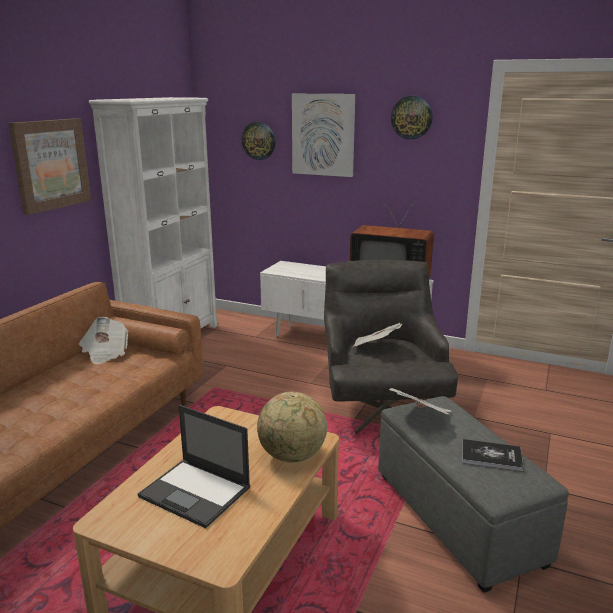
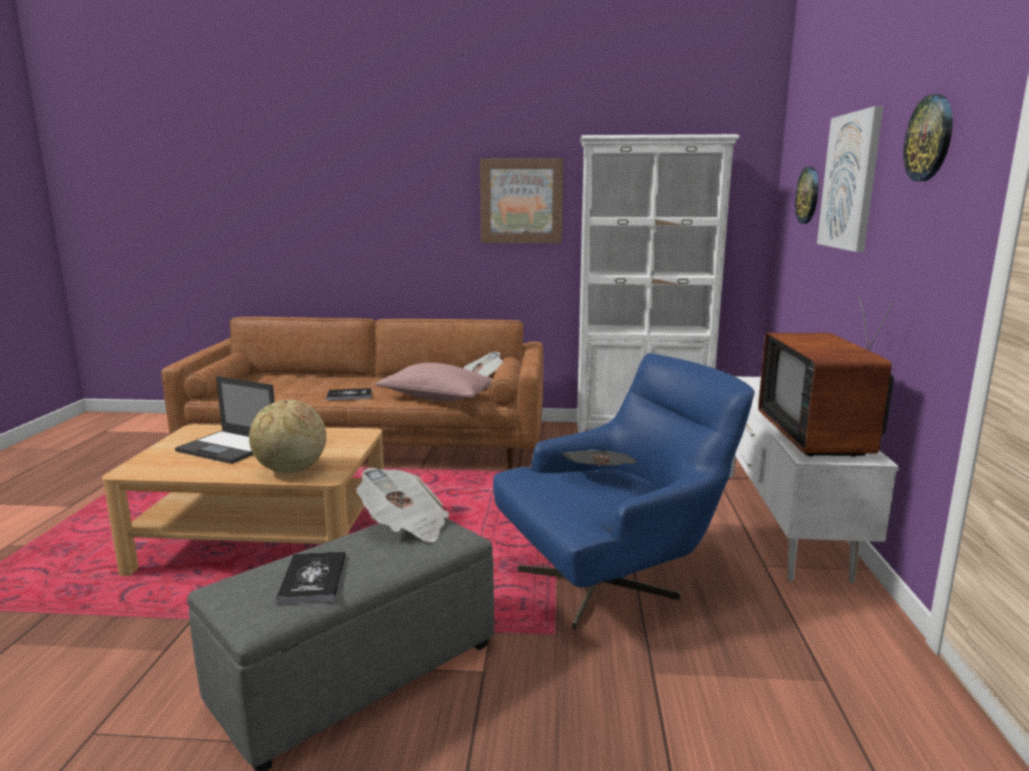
camera: 70 degrees right, 5 degrees down
(54, 418) = (349, 395): none -> book
(124, 376) = (437, 398): none -> pink pillow
(196, 492) = (229, 447): laptop -> laptop turned 75 degrees counterclockwise
(381, 404) = (614, 579): grey armchair -> blue armchair

